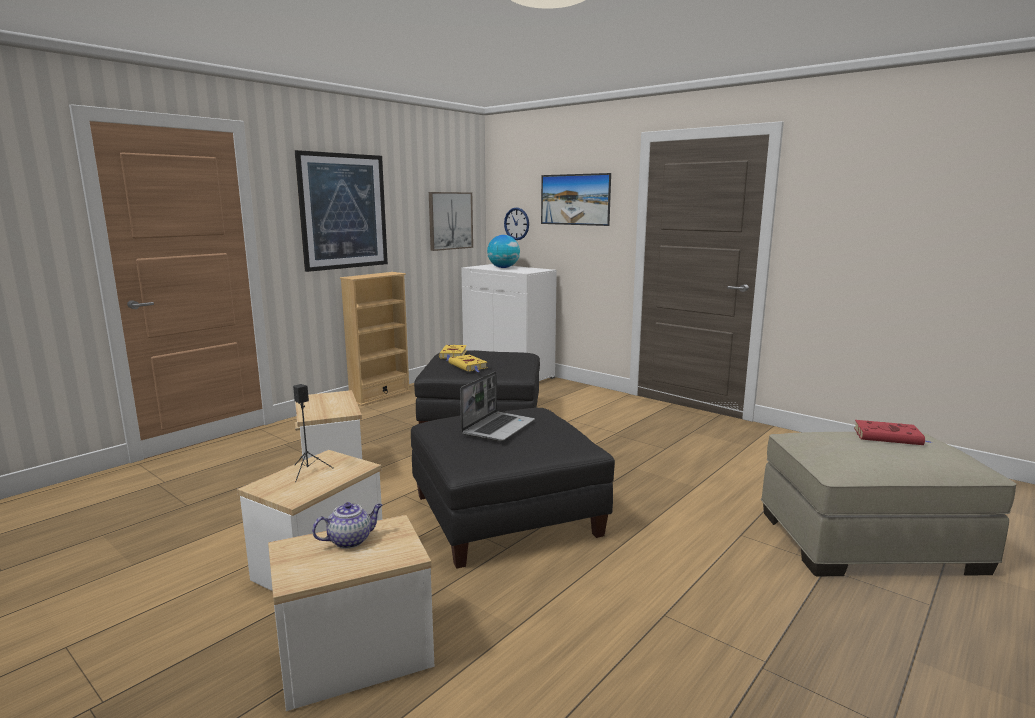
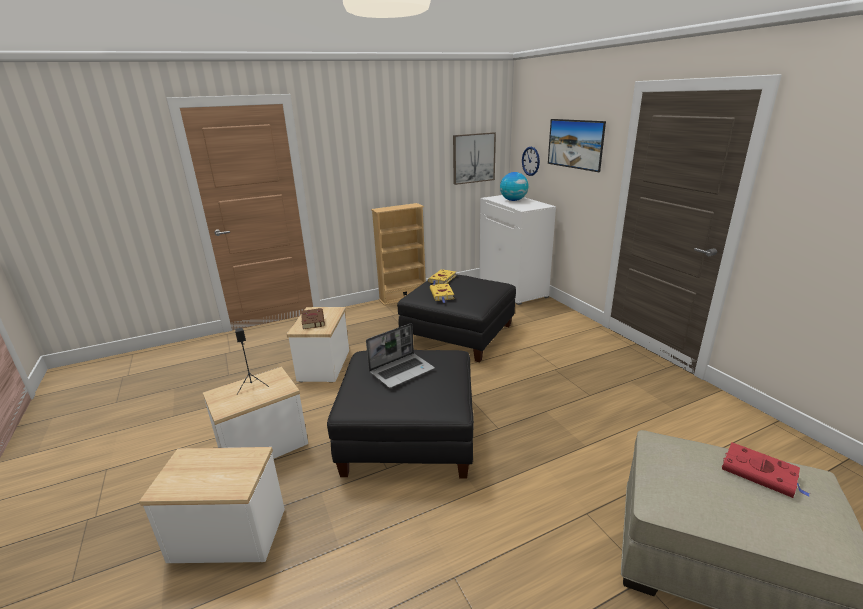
camera: 25 degrees right, 10 degrees up
(320, 406) = (312, 320): none -> brown book
(343, 211) = (374, 157): picture -> none
(350, 540) = (219, 462): teapot -> none

